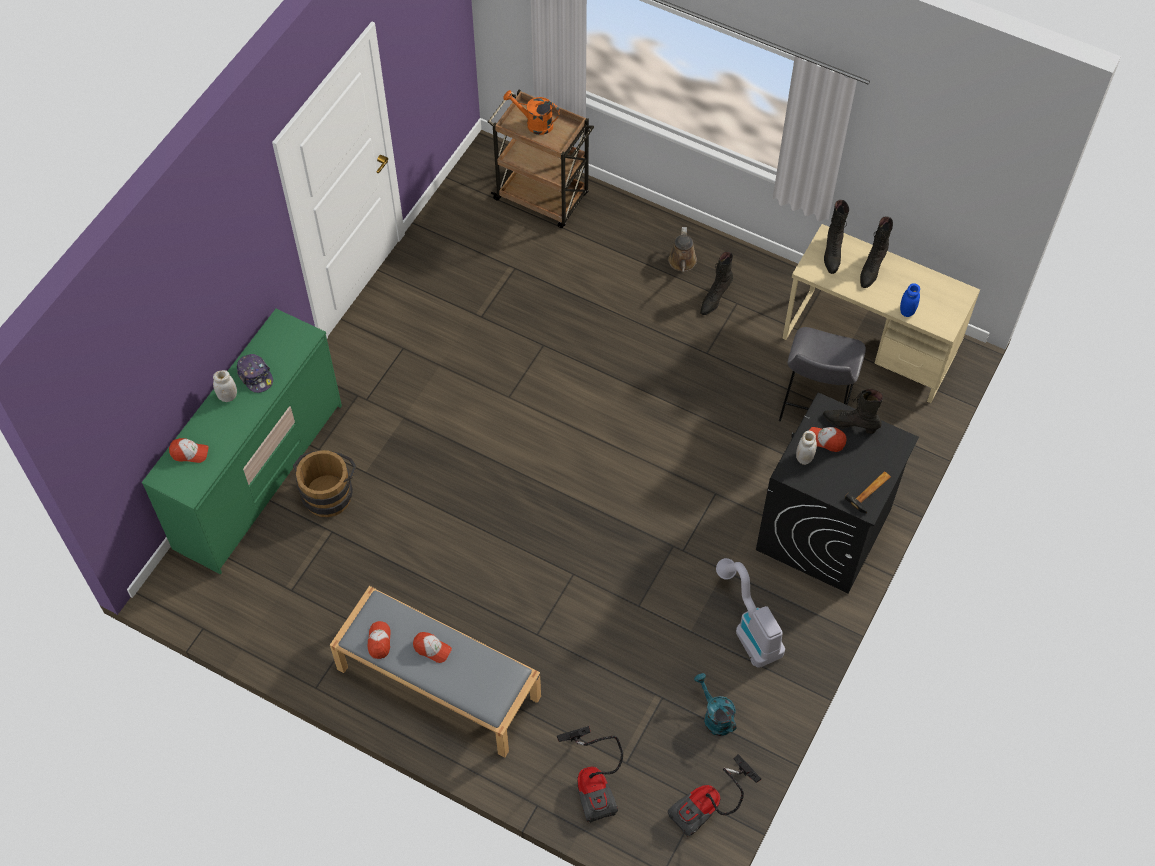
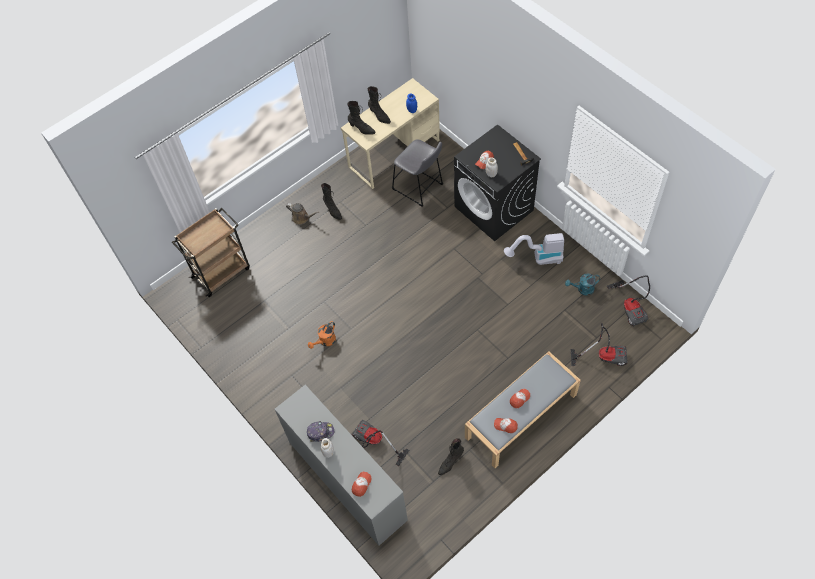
camera: 65 degrees left, 0 degrees up
(259, 476) = (347, 480): green dresser -> grey dresser
(329, 492) = (374, 443): brown bucket -> vacuum cleaner
(534, 123) = (202, 237): orange watering can -> orange watering can (325, 341)
(850, 424) = (479, 149): black boot -> black boot (450, 462)

